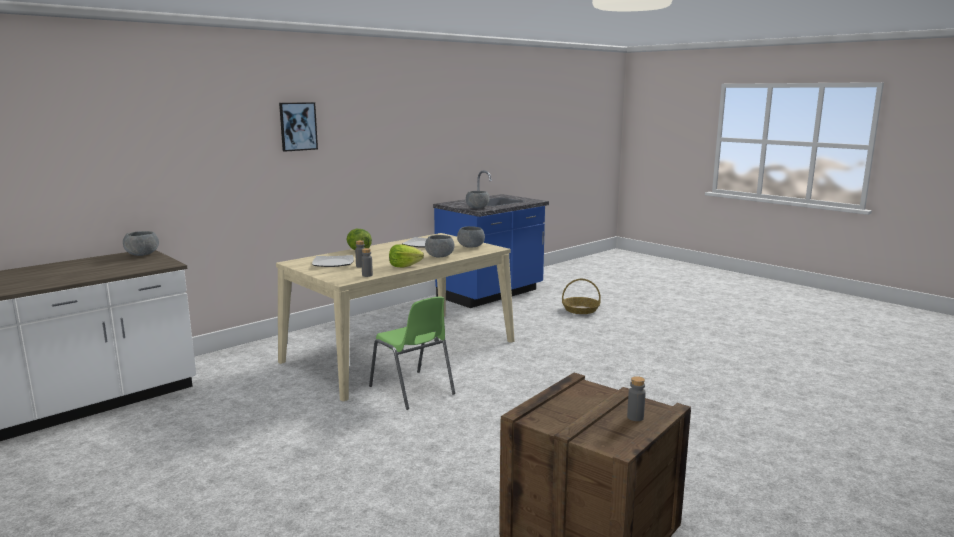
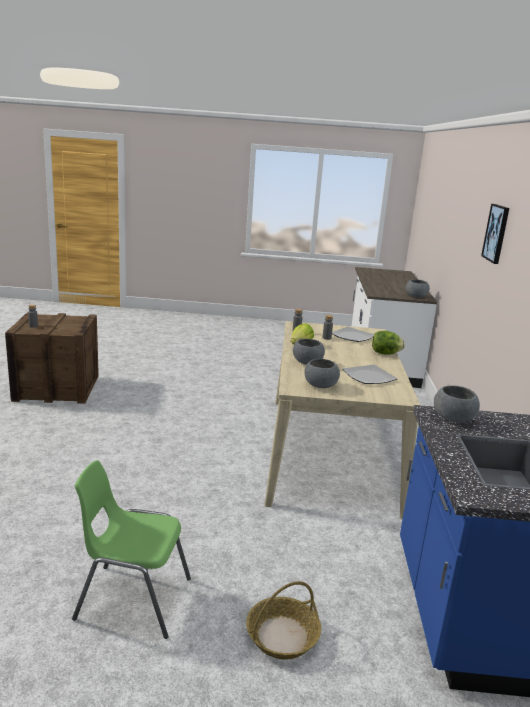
camera: 135 degrees right, 5 degrees up
(412, 390) = (251, 421): green chair -> green chair (132, 598)

